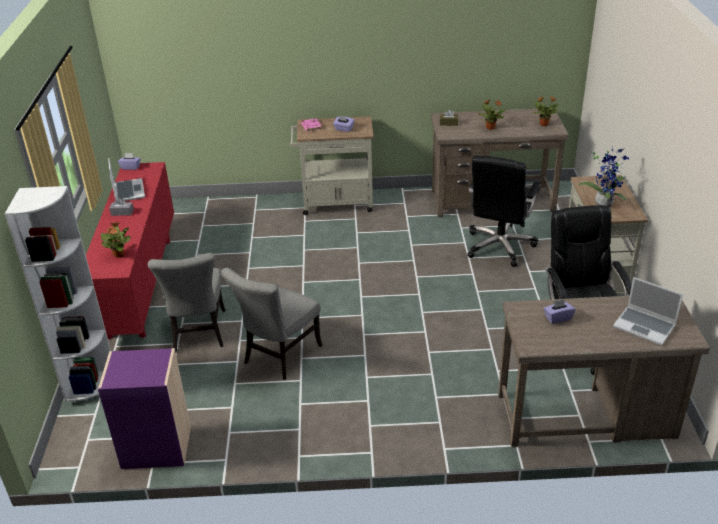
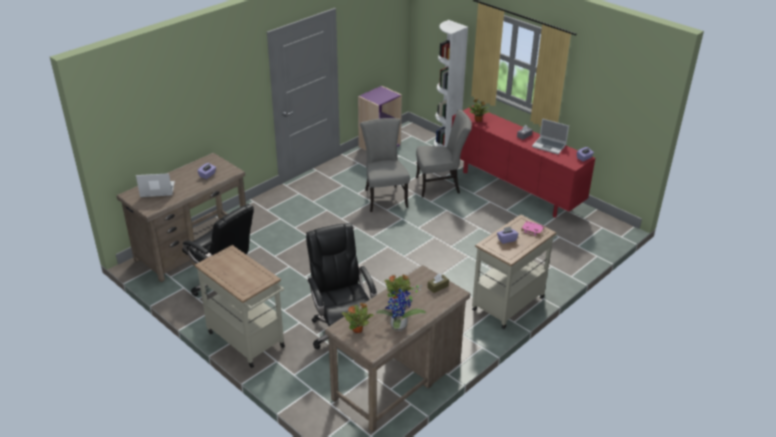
camera: 135 degrees right, 0 degrees up
(198, 334) = (441, 185): grey chair -> grey chair turned 135 degrees clockwise
(604, 203) = (236, 264): potted plant -> potted plant (399, 327)

